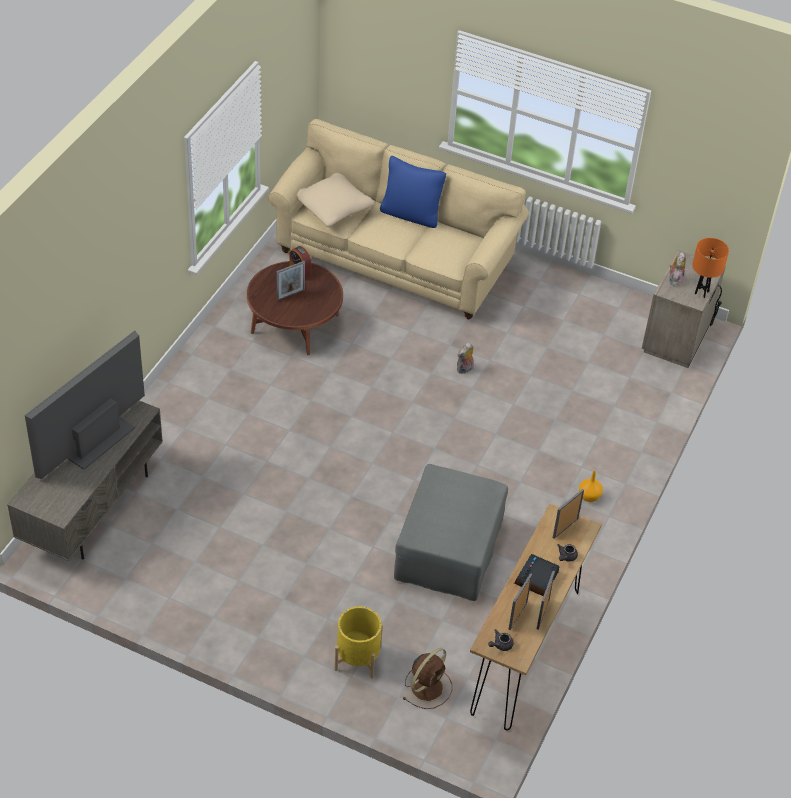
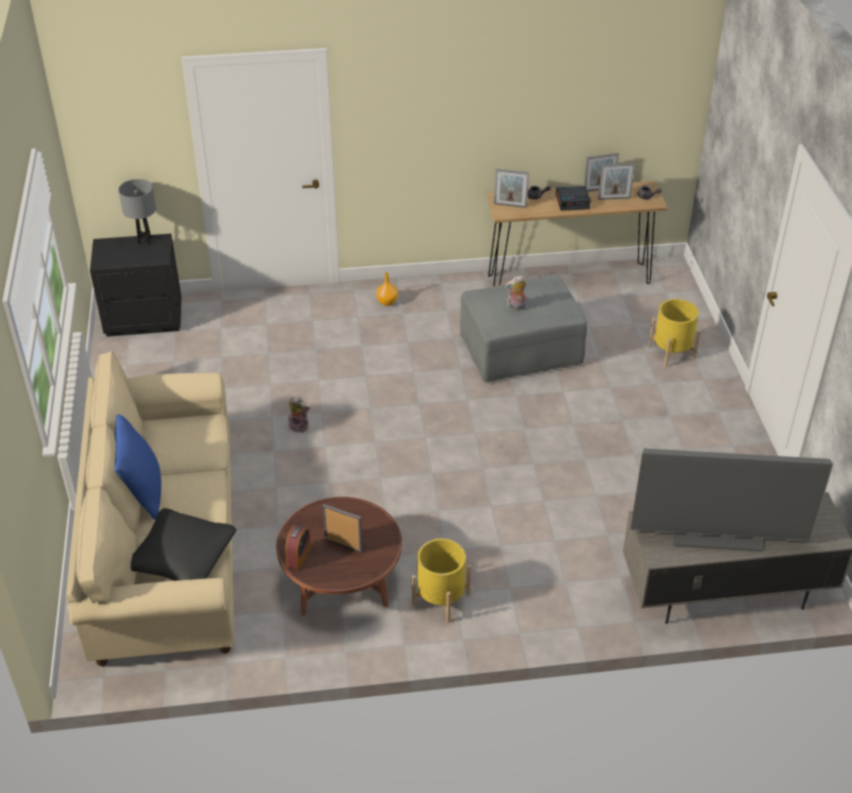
camera: 120 degrees left, 5 degrees down
(232, 360) = (441, 599): none -> yellow planter
(333, 207) = (182, 558): beige pillow -> black pillow
(427, 686) = (652, 310): brown fan -> none
(674, 280) = (138, 259): plush toy -> plush toy (516, 308)
(677, 338) = (144, 318): beige nightstand -> black nightstand
(701, 293) = (144, 240): orange table lamp -> grey table lamp

